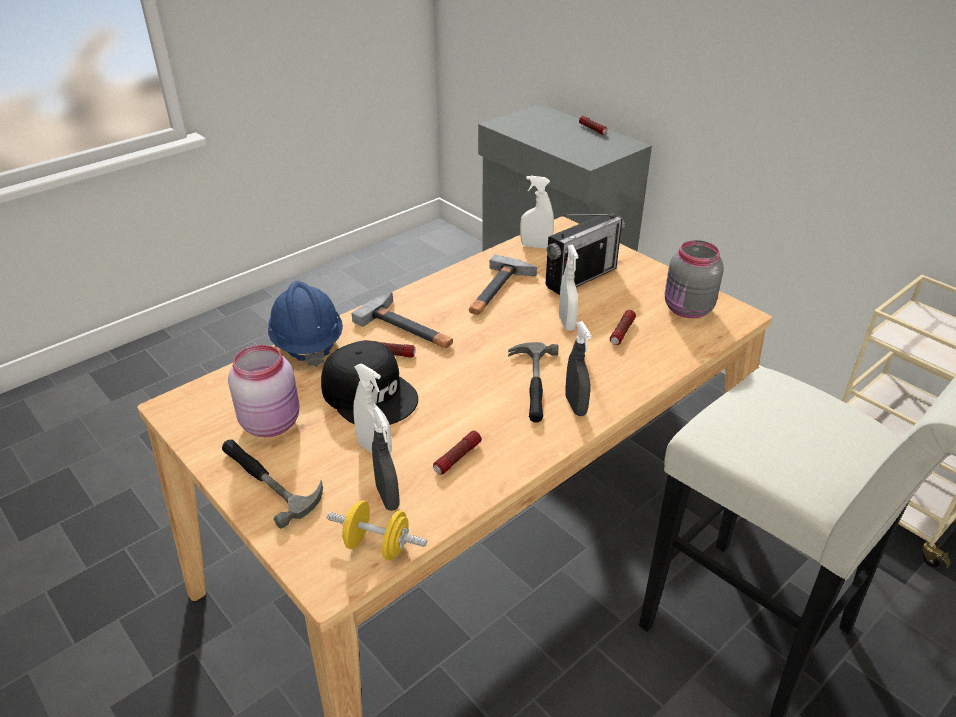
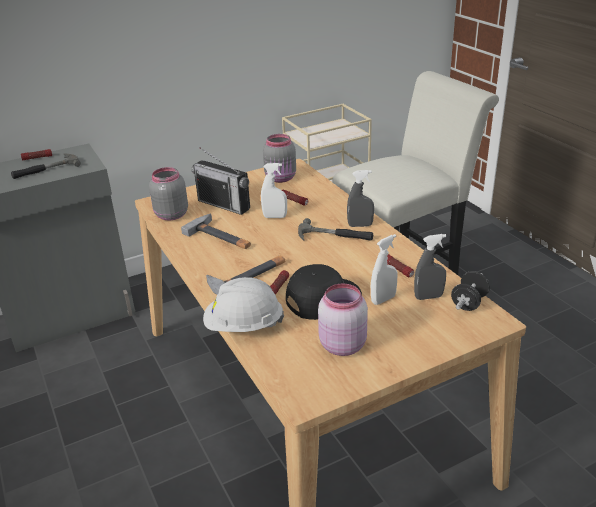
camera: 75 degrees left, 5 degrees down
(268, 480) = (405, 346): hammer -> hammer (45, 169)
(307, 342) = (244, 326): blue hard hat -> white hard hat
(377, 546) = (469, 303): yellow dumbbell -> black dumbbell
(535, 246) = (170, 215): white spray bottle -> grey jar
(581, 277) = (224, 204): radio -> radio turned 150 degrees clockwise

